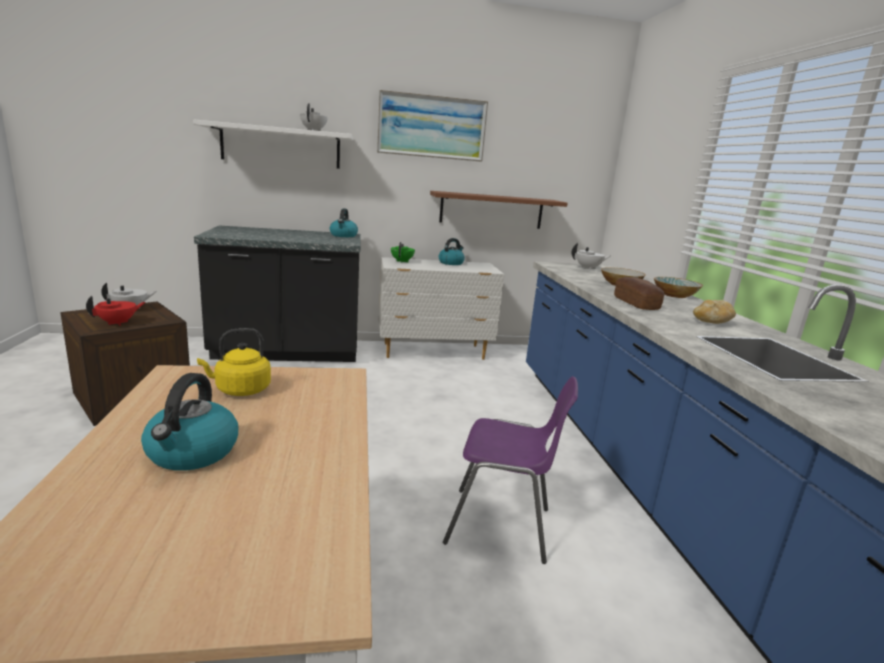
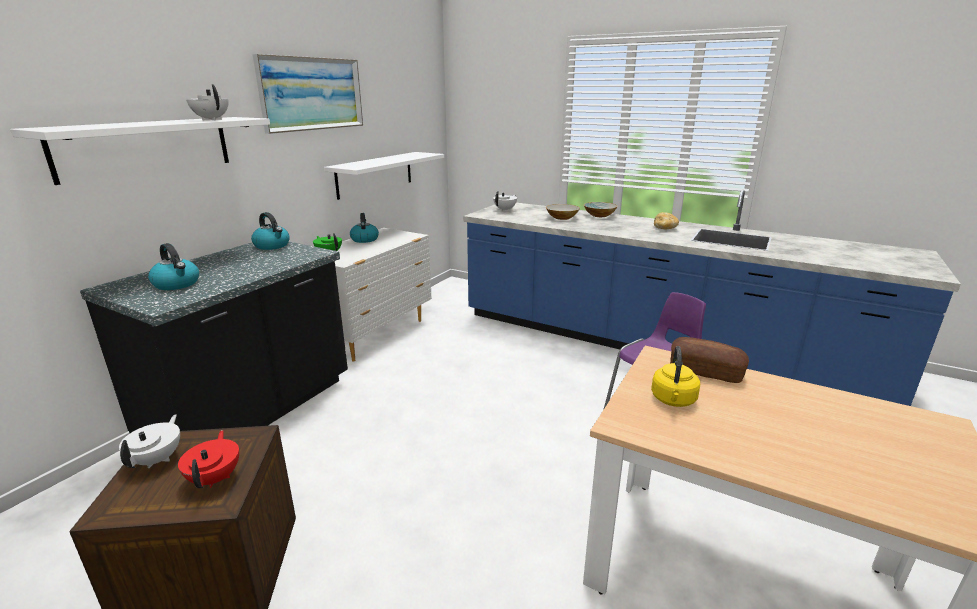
camera: 50 degrees left, 5 degrees up
(192, 453) = (786, 437): kettle -> kettle (177, 284)
(491, 210) = (375, 174): brown shelf -> white shelf
(635, 303) = (614, 230): bread -> bread (705, 371)

